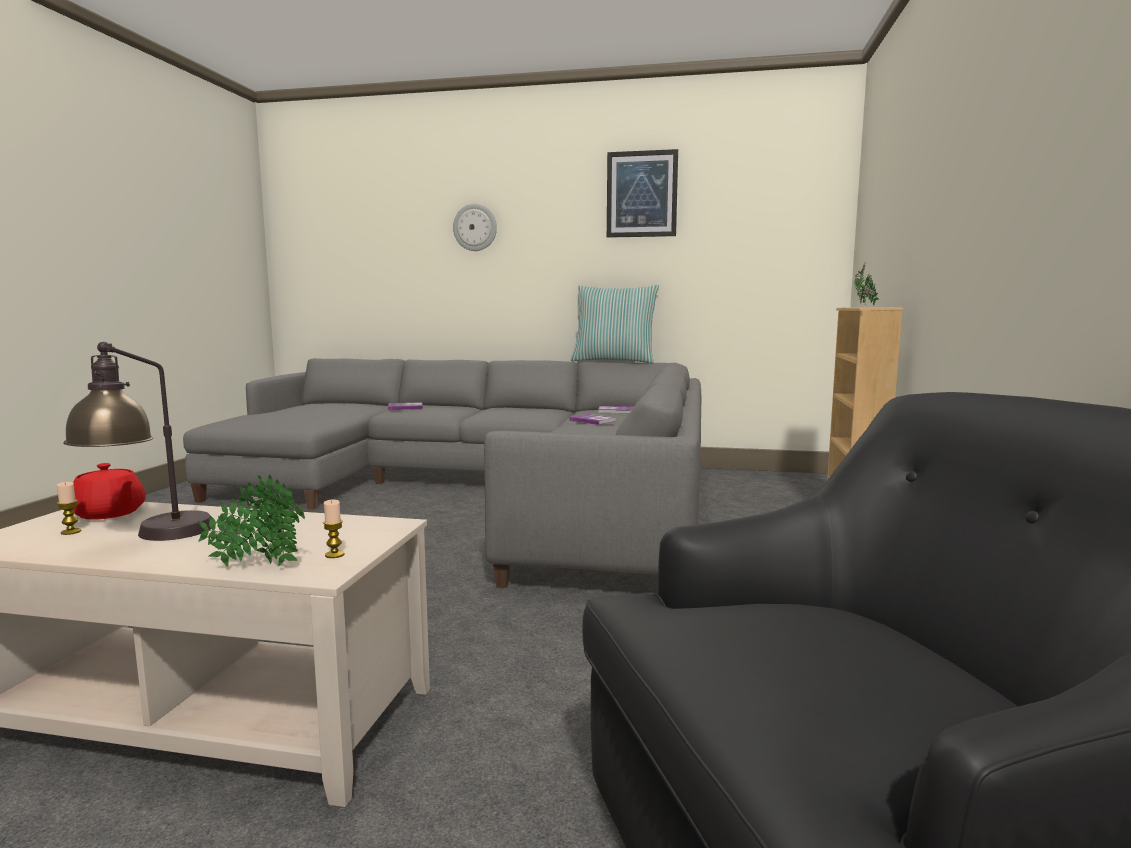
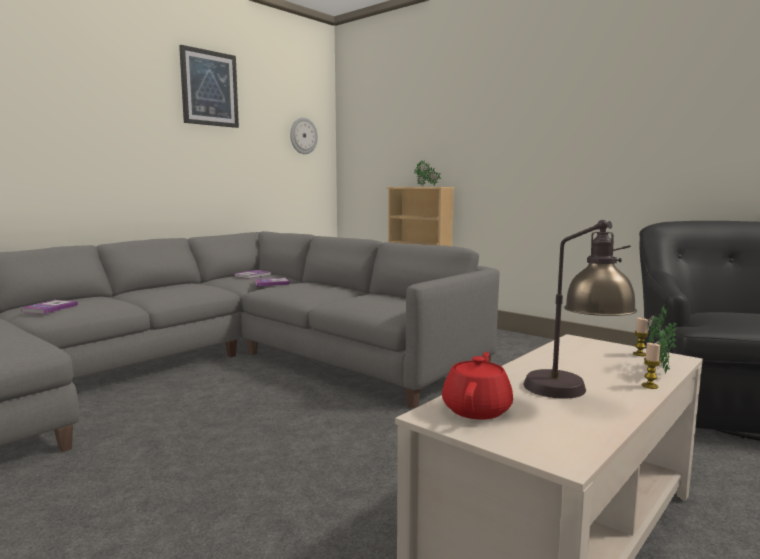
camera: 60 degrees left, 0 degrees up
(71, 532) = (538, 421): candle -> candle (649, 386)
(109, 514) = (477, 409): red teapot -> red teapot turned 45 degrees counterclockwise
(475, 227) = (42, 95): wall clock -> wall clock (303, 136)
(614, 361) = (210, 235): pillow -> none

